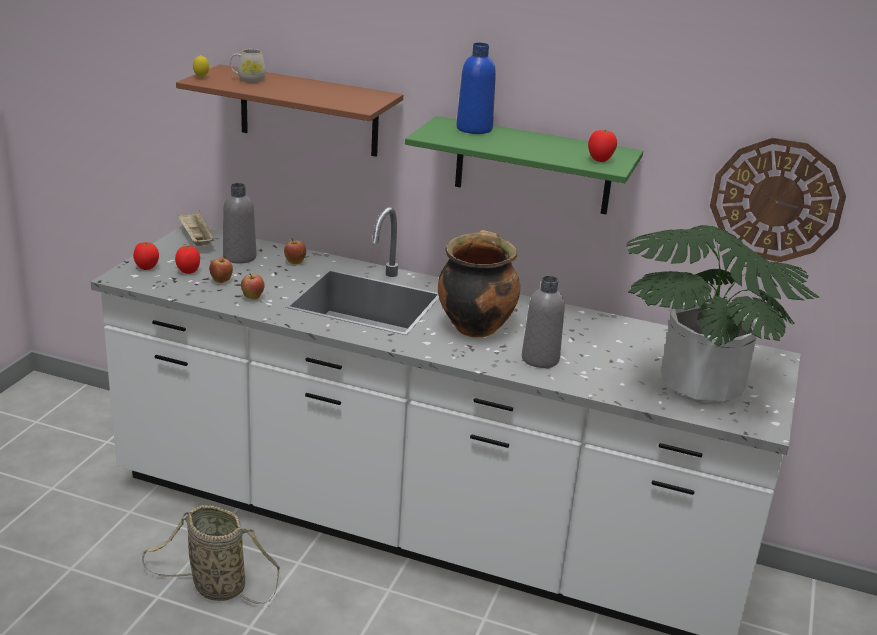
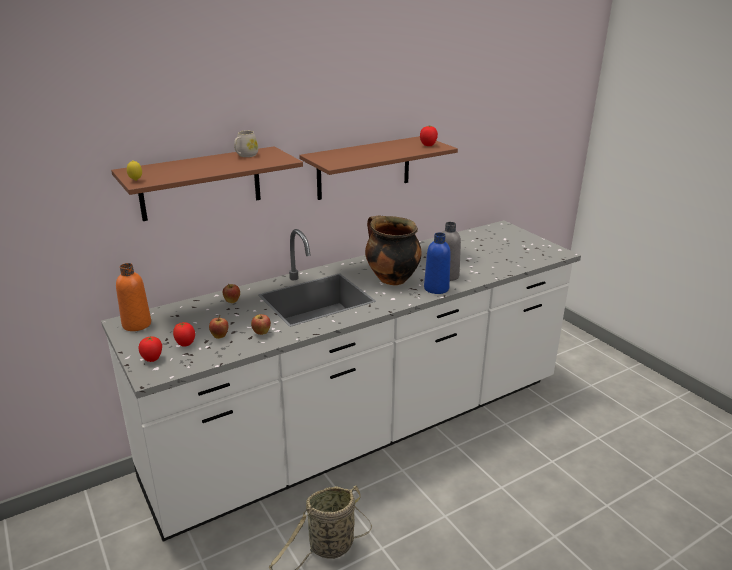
camera: 50 degrees left, 0 degrees up
(196, 239) = (137, 324): beige tray -> orange bottle
(239, 257) = (193, 318): grey bottle -> none
(248, 79) = (168, 170): white mug -> white mug (245, 155)
(474, 129) = (339, 153): blue bottle -> blue bottle (436, 288)
(533, 166) = (364, 168): green shelf -> brown shelf
(701, 387) = (514, 251): potted plant -> none
(776, 200) = (485, 141): wall clock -> none

